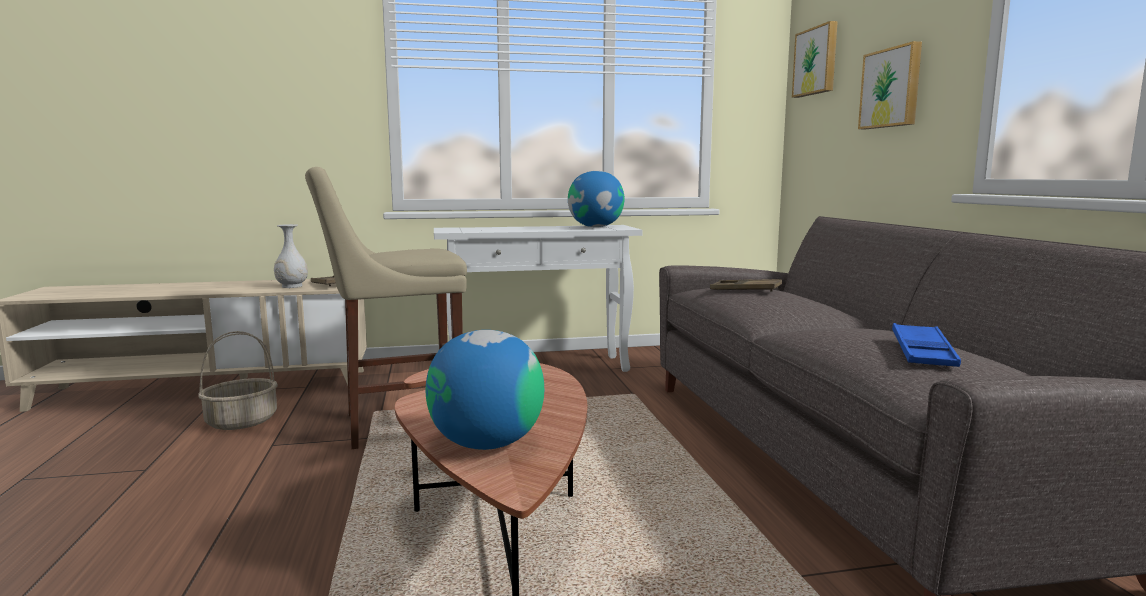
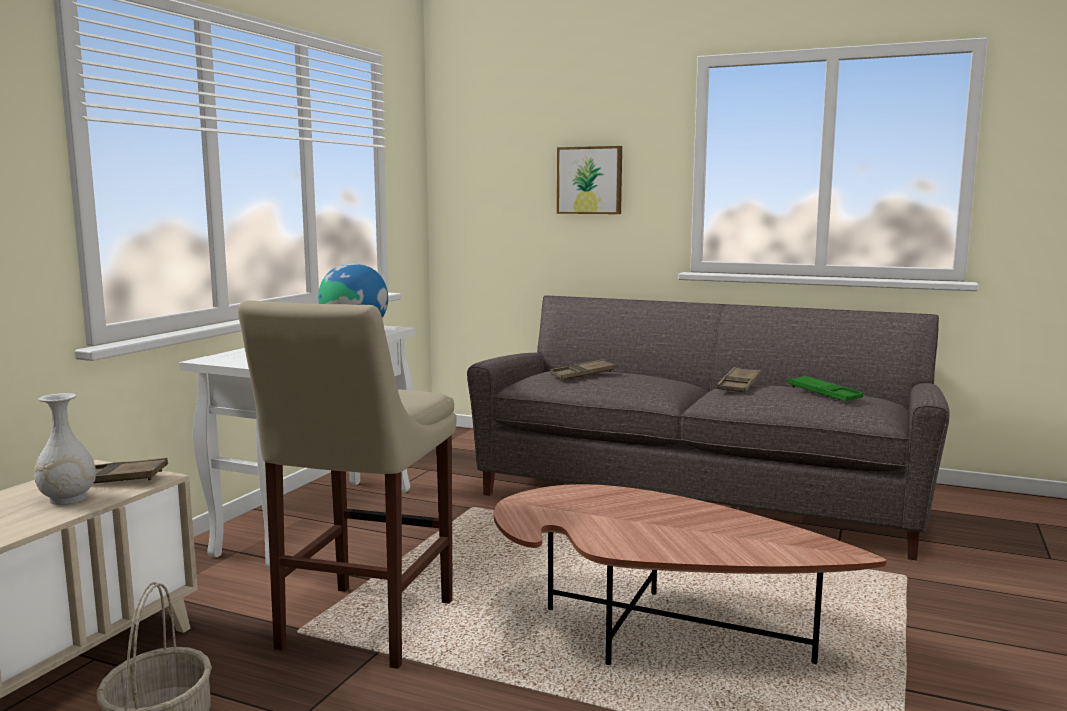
camera: 55 degrees left, 0 degrees up
(487, 444) = (750, 544): globe -> none
(817, 61) = (479, 141): picture -> none
(860, 325) = (739, 385): none -> brown tray
(923, 352) = (824, 394): blue tray -> green tray

